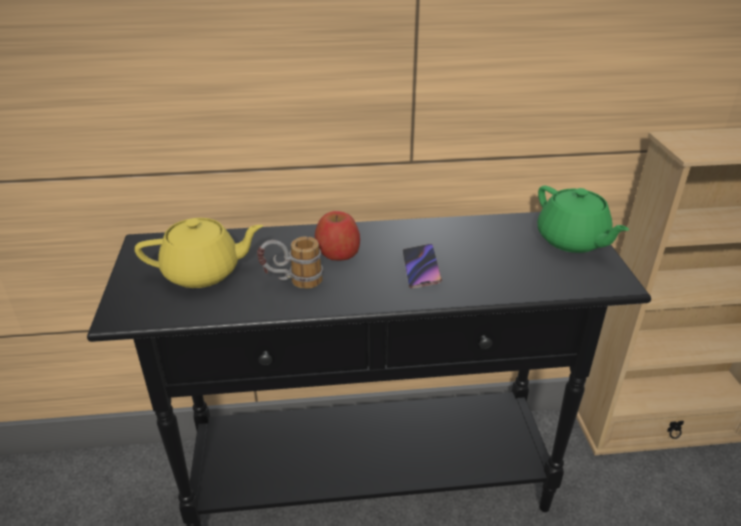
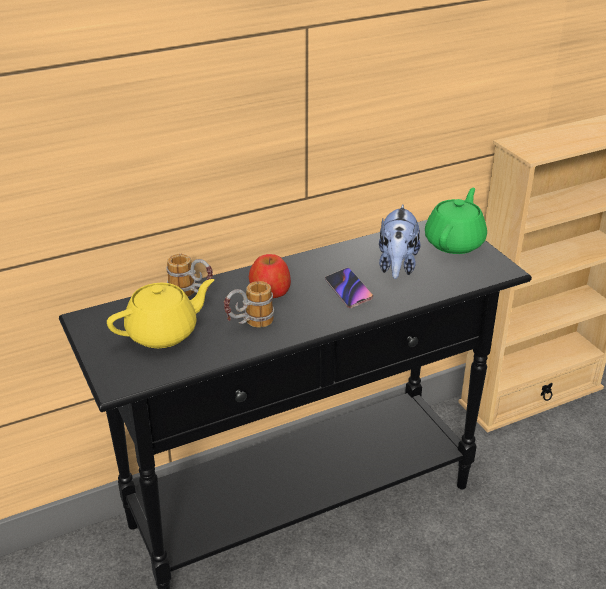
camera: 20 degrees left, 0 degrees up
(258, 240) = (192, 294): none -> mug
(490, 253) = (397, 266): none -> plush toy
(572, 240) = (455, 242): green teapot -> green teapot turned 105 degrees counterclockwise

